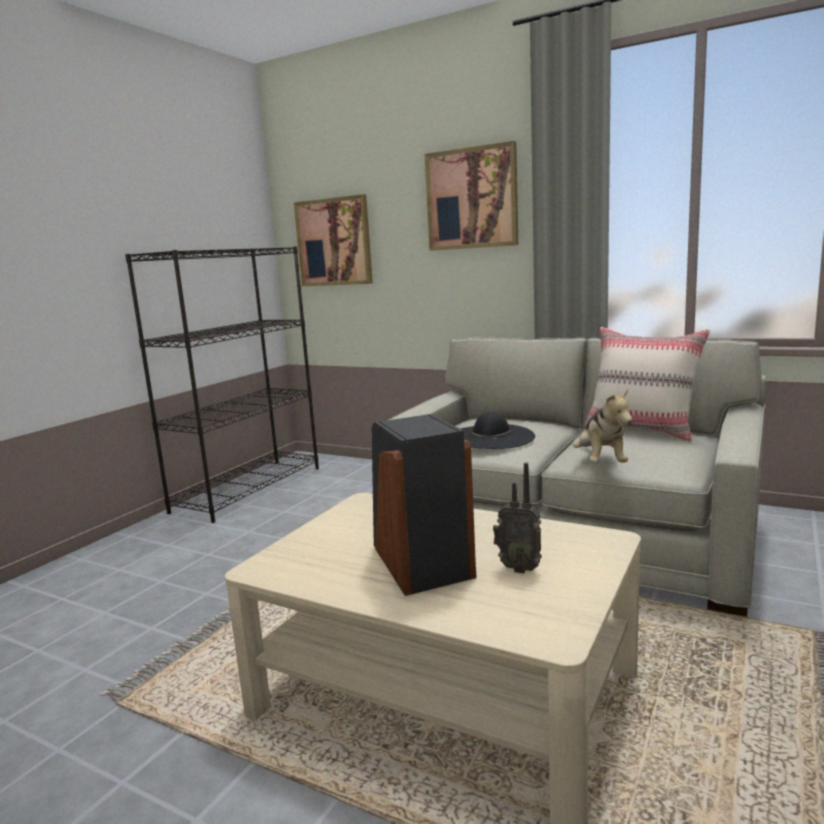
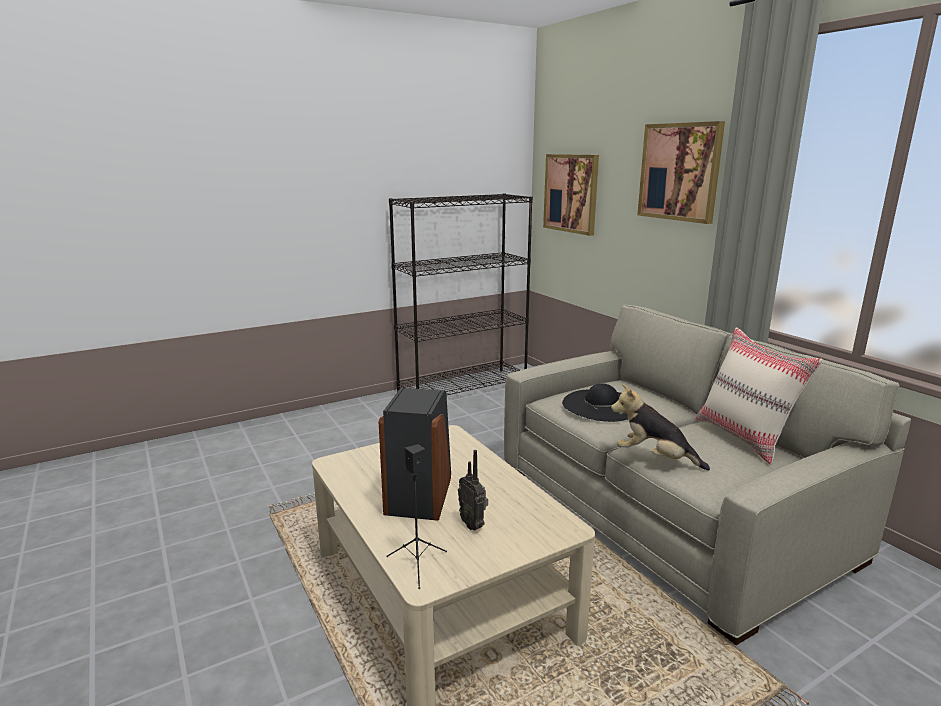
camera: 30 degrees right, 5 degrees up
(520, 625) = (418, 565): none -> black speaker
(600, 462) = (654, 458): plush toy -> plush toy turned 90 degrees clockwise

